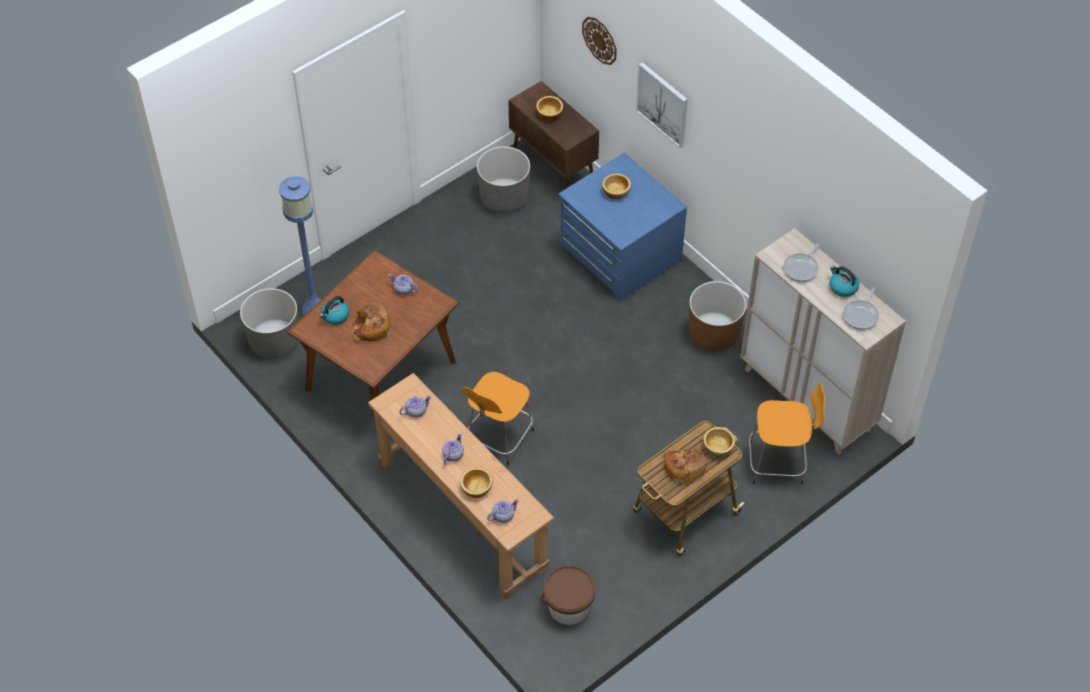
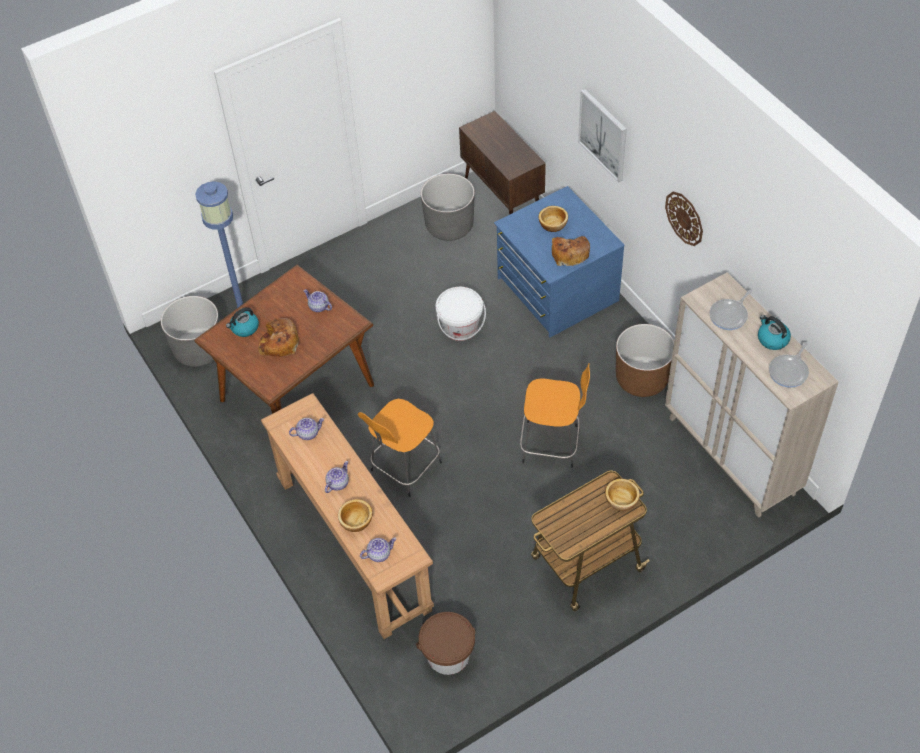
camera: 10 degrees right, 0 degrees up
(531, 298) = (460, 327): none -> white bucket
(549, 113) = (497, 143): bowl -> none
(600, 40) = (546, 66): wall clock -> wall clock (684, 218)
(684, 467) = (581, 518): bread -> bread (569, 253)
(778, 463) = (692, 521): orange stool -> orange stool (552, 444)

